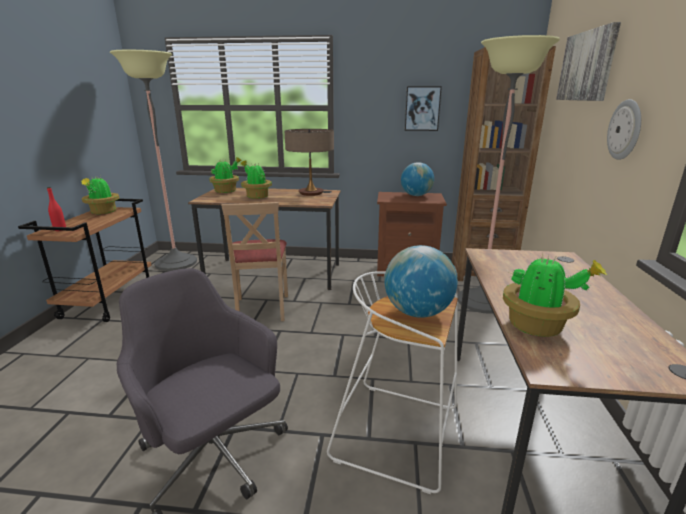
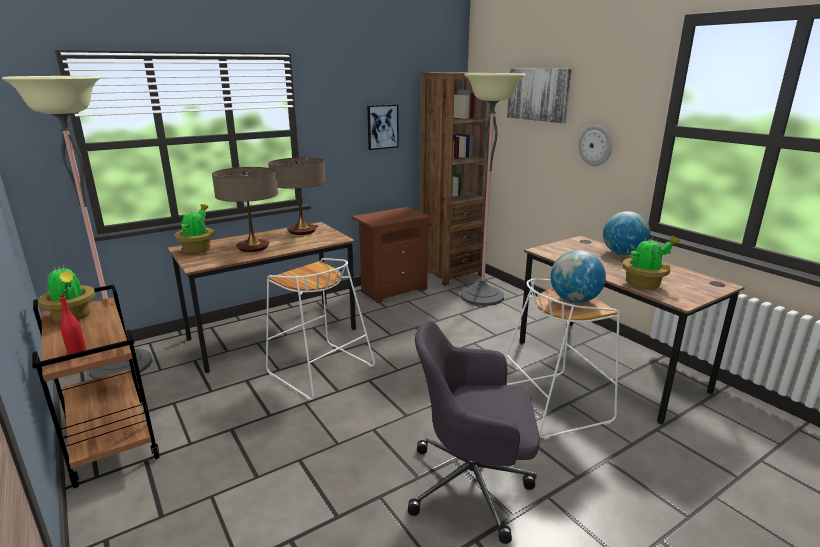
camera: 40 degrees left, 0 degrees up
(256, 196) = (253, 247): potted plant -> table lamp
(261, 308) = (319, 370): beige chair -> white stool
(416, 195) = (392, 213): globe -> globe (622, 254)

